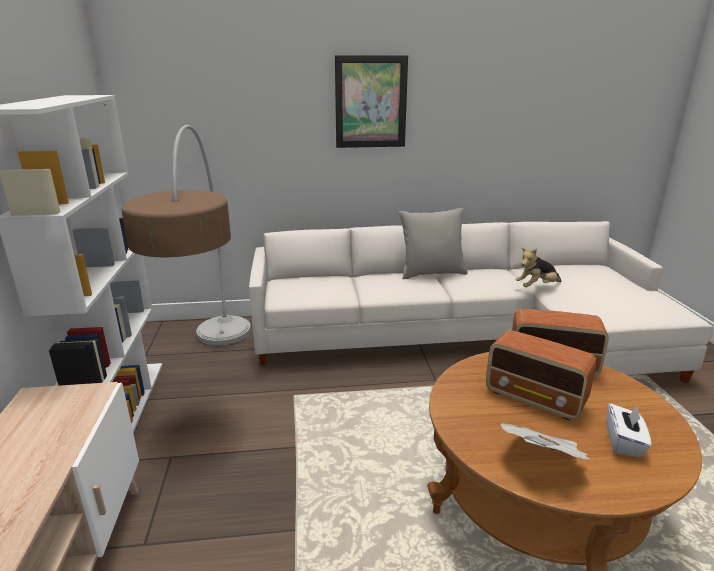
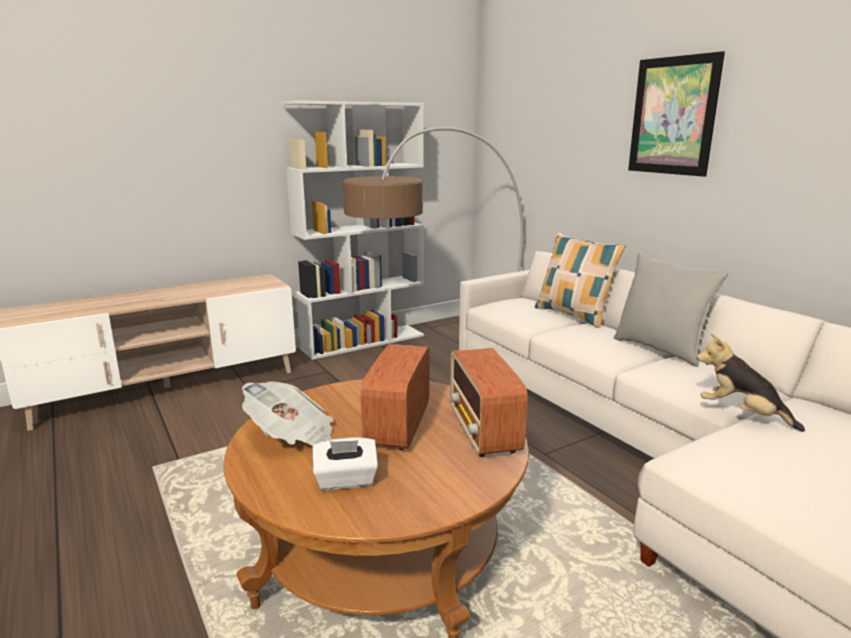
camera: 65 degrees right, 5 degrees down
(342, 276) = (573, 315): none -> pillow

